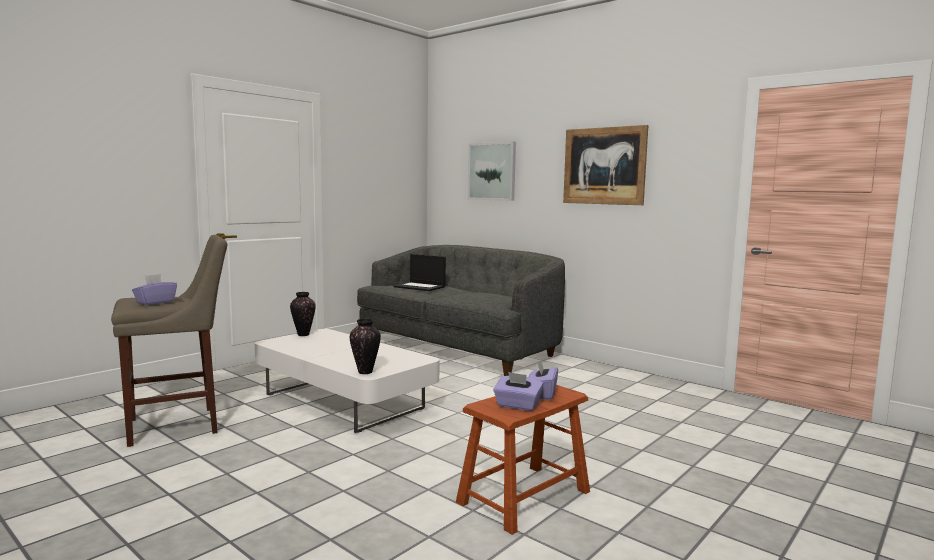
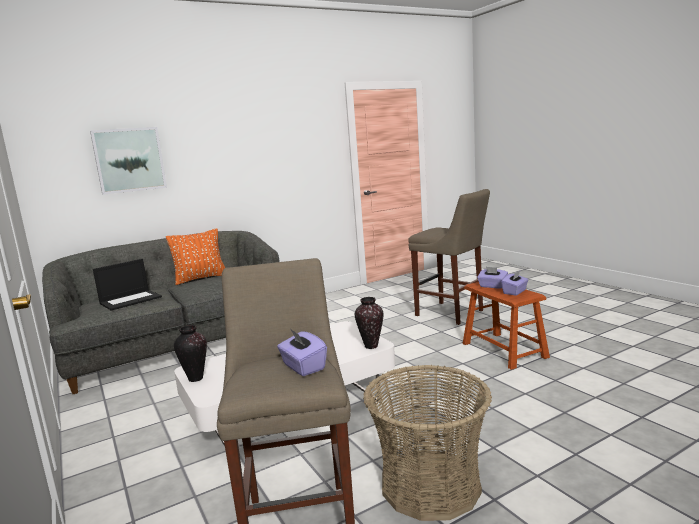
camera: 70 degrees left, 5 degrees up
(202, 465) = (430, 485): none -> basket
(493, 293) = (200, 278): none -> orange pillow
(604, 166) = (256, 146): picture -> none
(653, 454) = (452, 314): none -> beige stool

